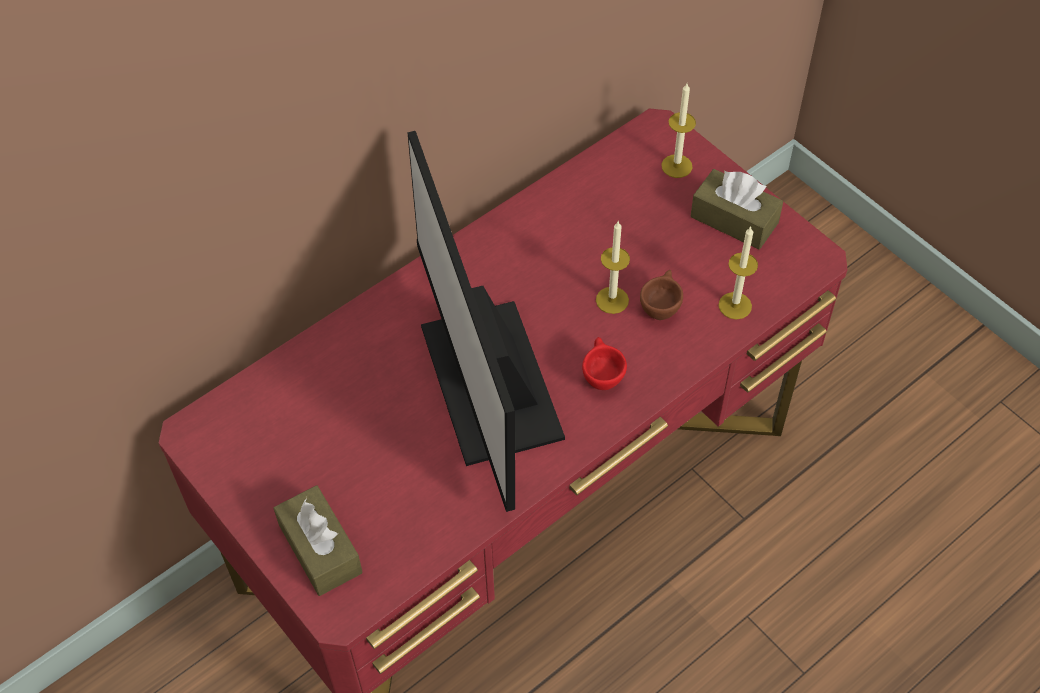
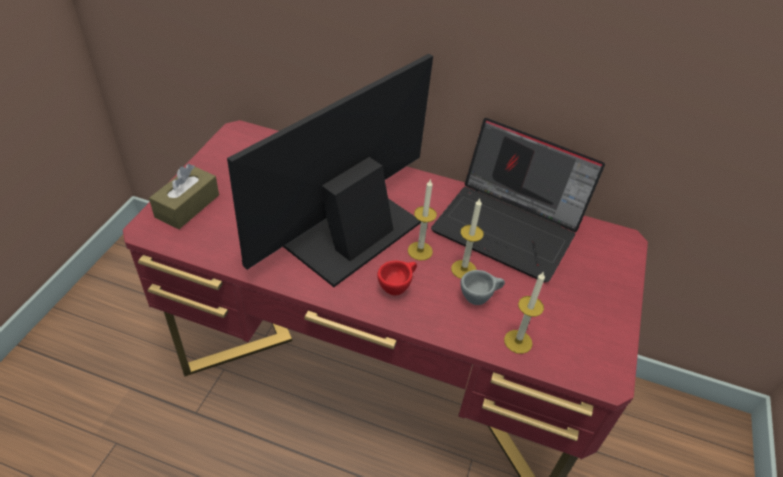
camera: 55 degrees right, 10 degrees down
(575, 221) = (509, 228): none -> laptop
(660, 308) = (479, 298): brown cup -> grey cup
(676, 166) = (605, 262): candle -> candle (420, 251)
(734, 220) = (592, 312): brown tissue box -> none

